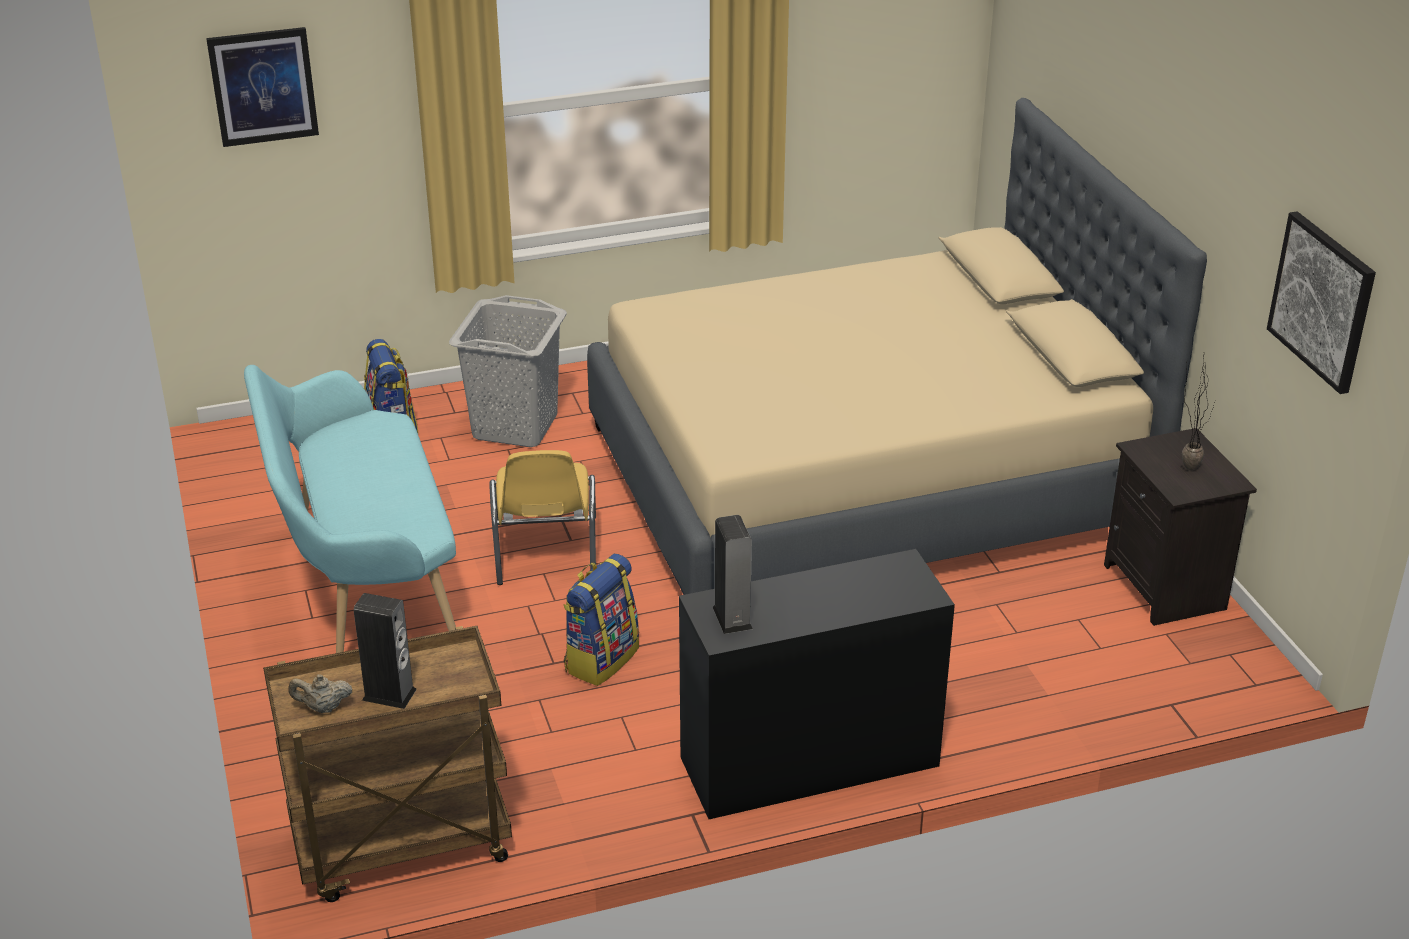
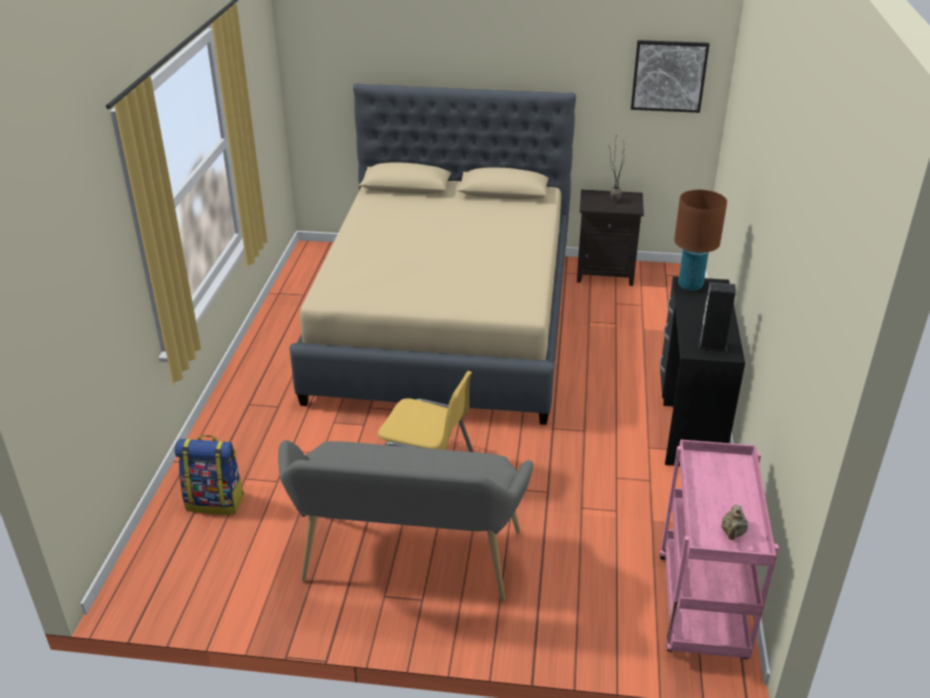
camera: 65 degrees left, 0 degrees up
(263, 86) = (58, 276): picture -> none
(364, 590) = (407, 563): turquoise bench -> grey bench
(389, 694) = (728, 499): speaker -> none
(401, 848) = (703, 609): brown cart -> pink cart
(516, 426) = (265, 439): grey laundry basket -> none
(601, 659) = (555, 470): backpack -> none
(898, 569) = (690, 285): none -> brown table lamp

